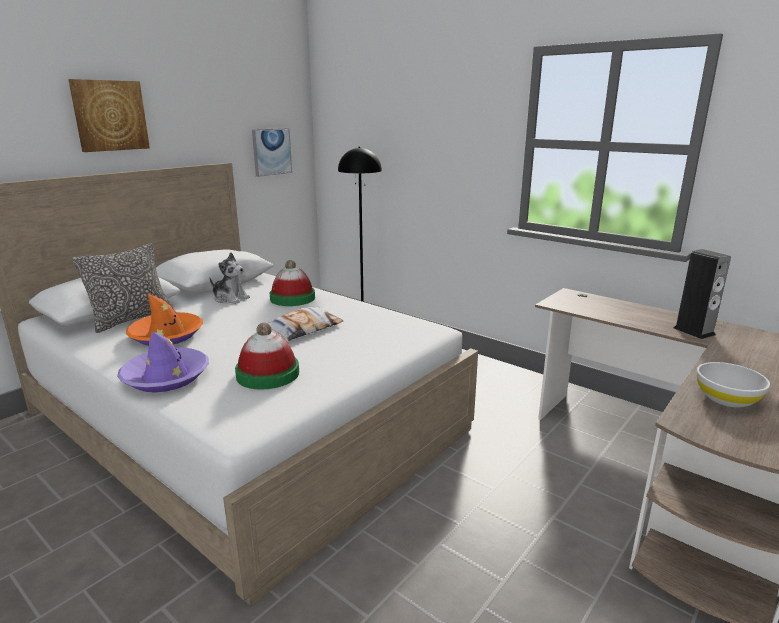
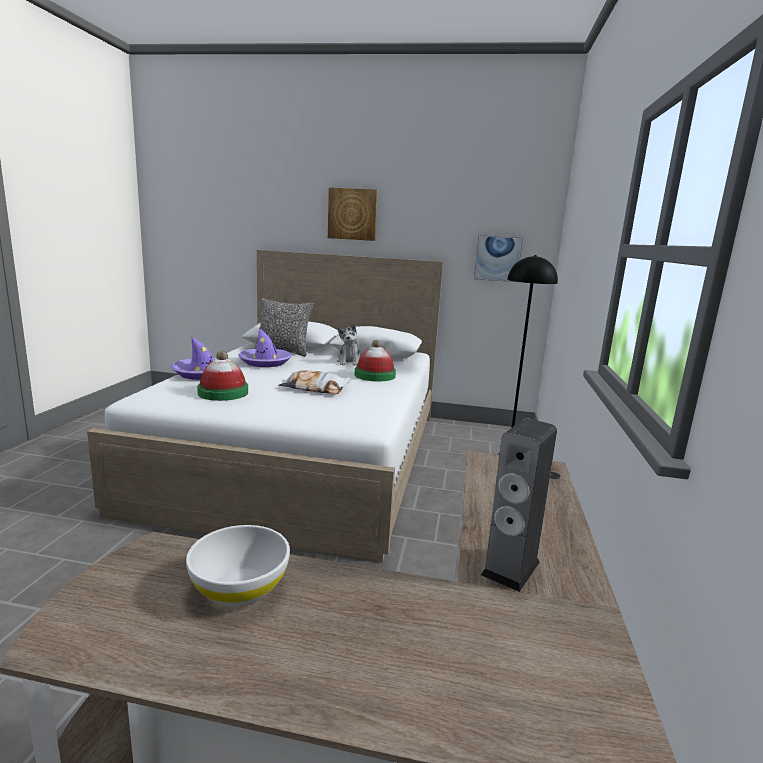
camera: 60 degrees right, 5 degrees down
(166, 335) = (265, 362): orange hat -> purple hat

